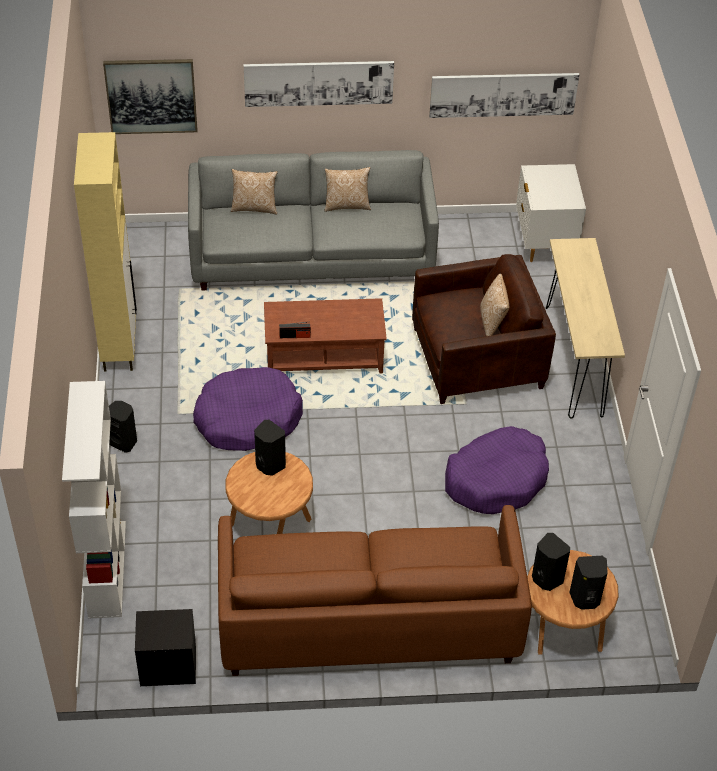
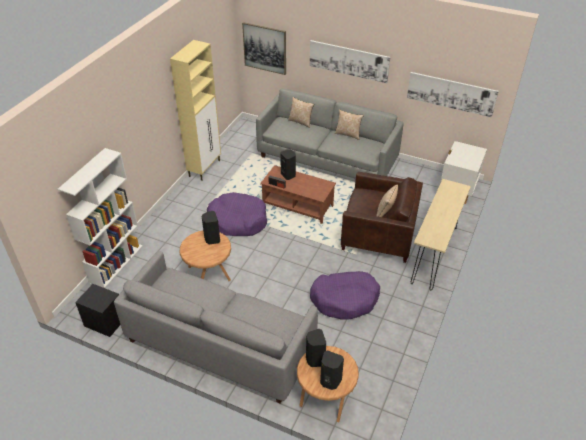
camera: 30 degrees right, 5 degrees down
(124, 442) = (172, 210): black speaker -> black speaker (288, 175)
(368, 620) = (220, 344): brown sofa -> grey sofa

